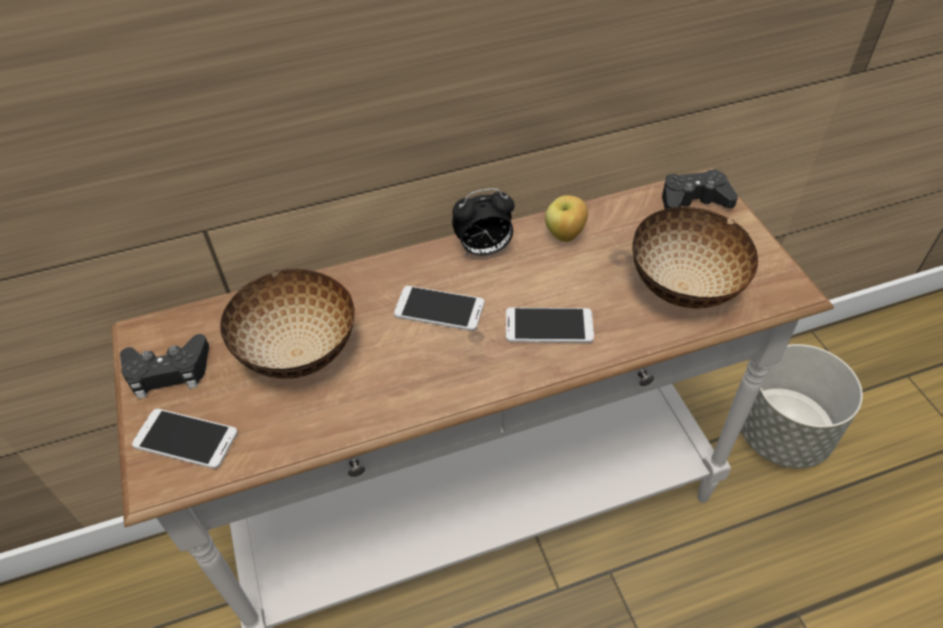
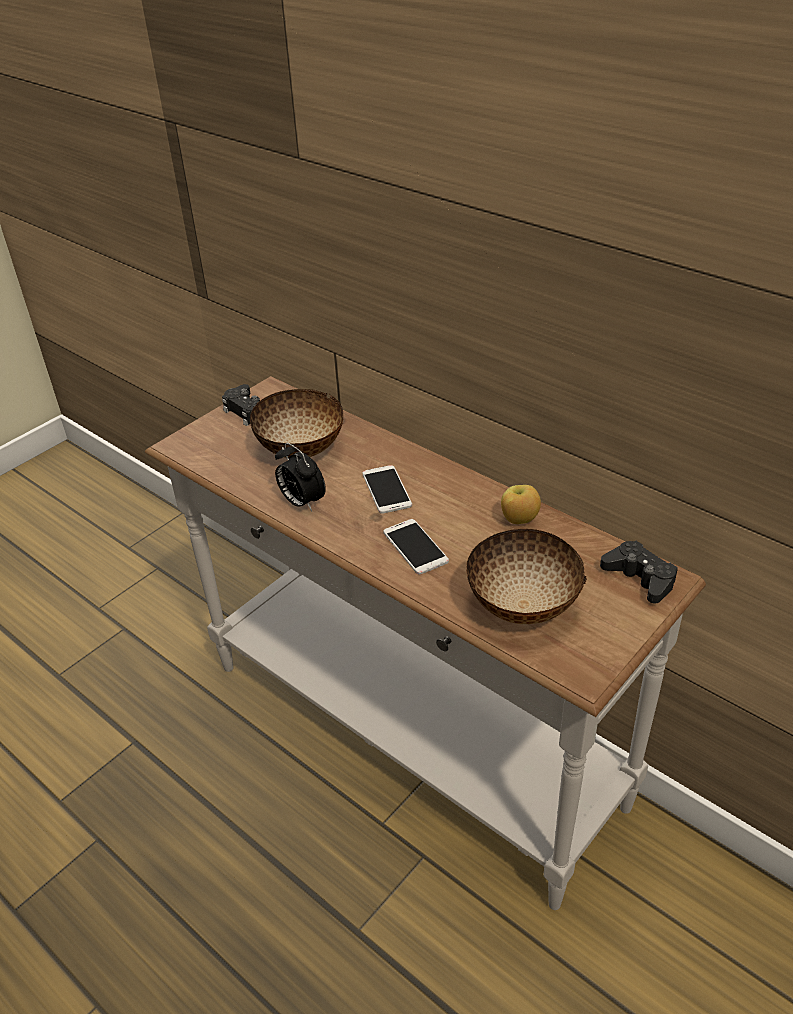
camera: 60 degrees right, 10 degrees down
(185, 439) = (208, 440): phone -> none
(484, 250) = (463, 486): alarm clock -> alarm clock (301, 502)
(782, 435) = (693, 957): grey planter -> none

